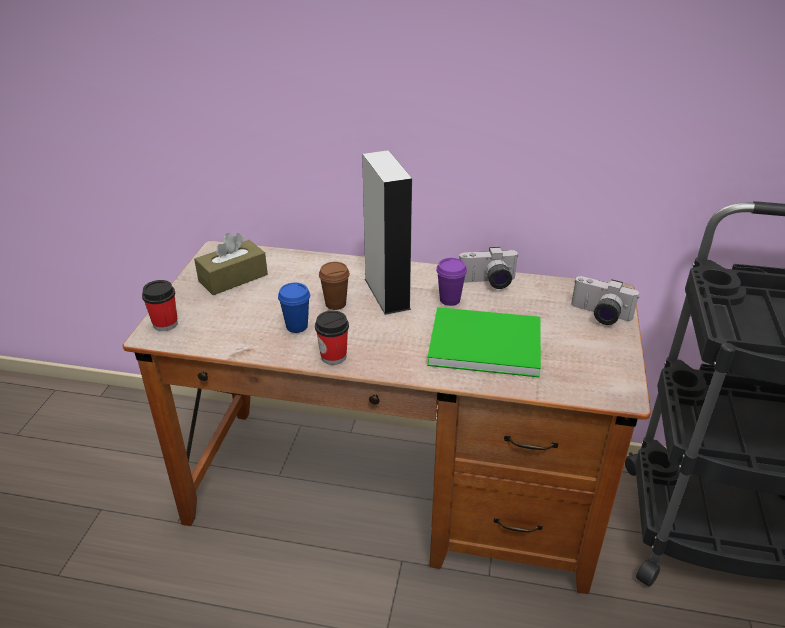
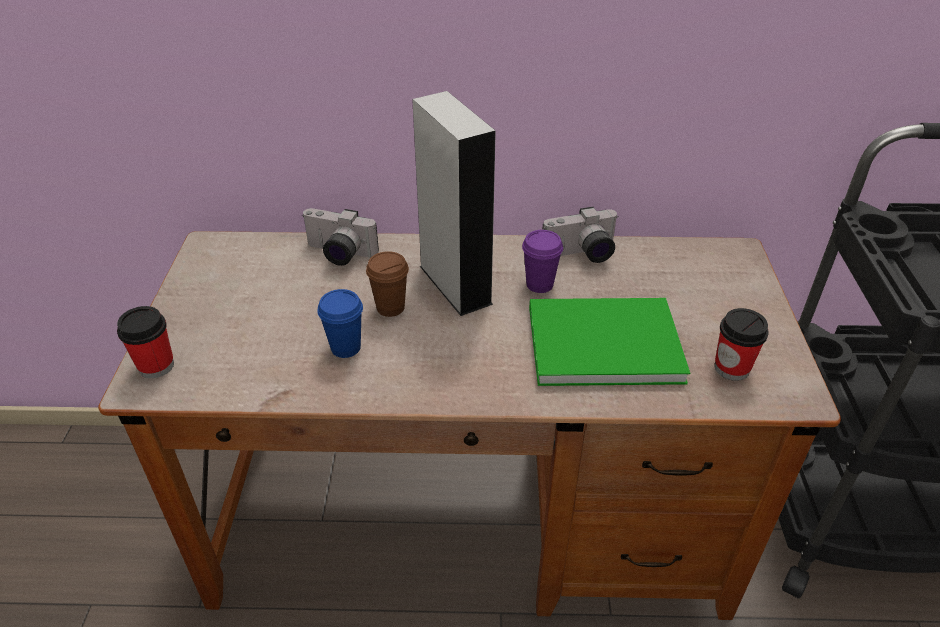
camera: 10 degrees left, 5 degrees up
(233, 278) = (239, 284): brown tissue box -> none
(333, 356) = (408, 387): cup -> cup (731, 368)
(599, 315) = (732, 286): camera -> camera (338, 254)

